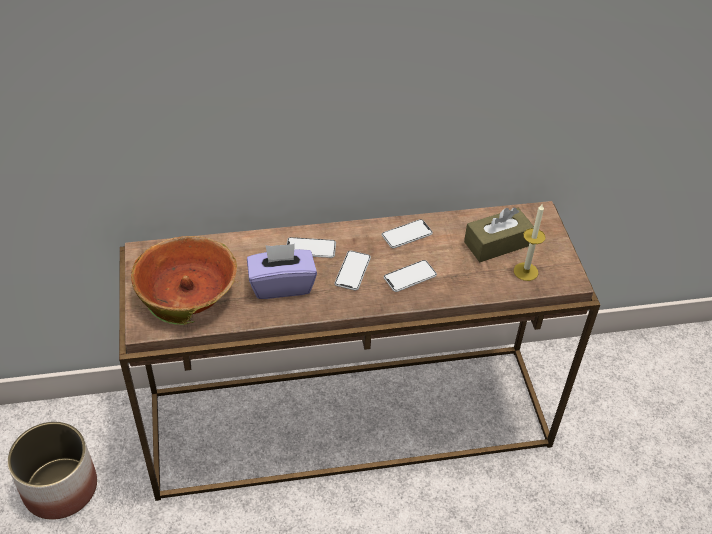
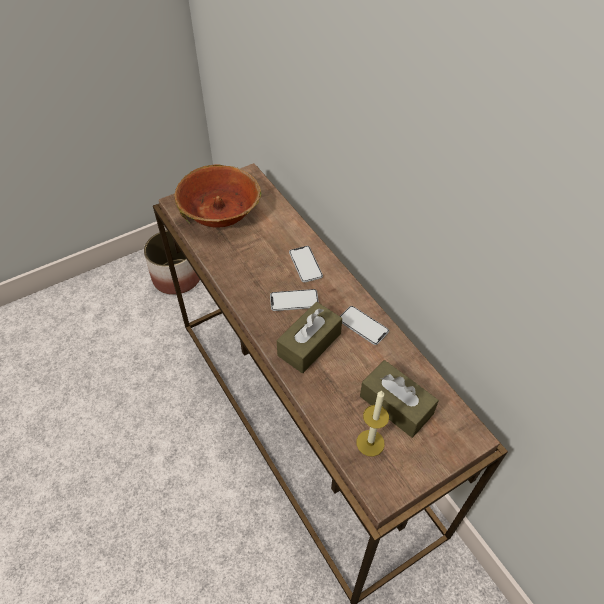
camera: 70 degrees right, 5 degrees up
(282, 285) = (254, 260): purple tissue box -> none
(410, 277) = (309, 344): phone -> brown tissue box

